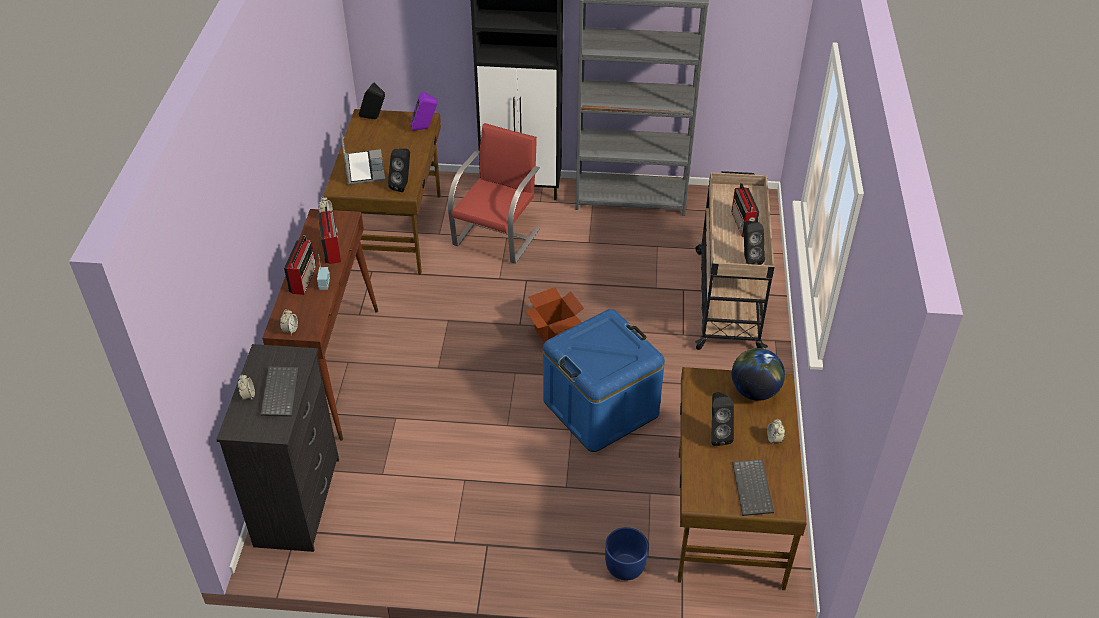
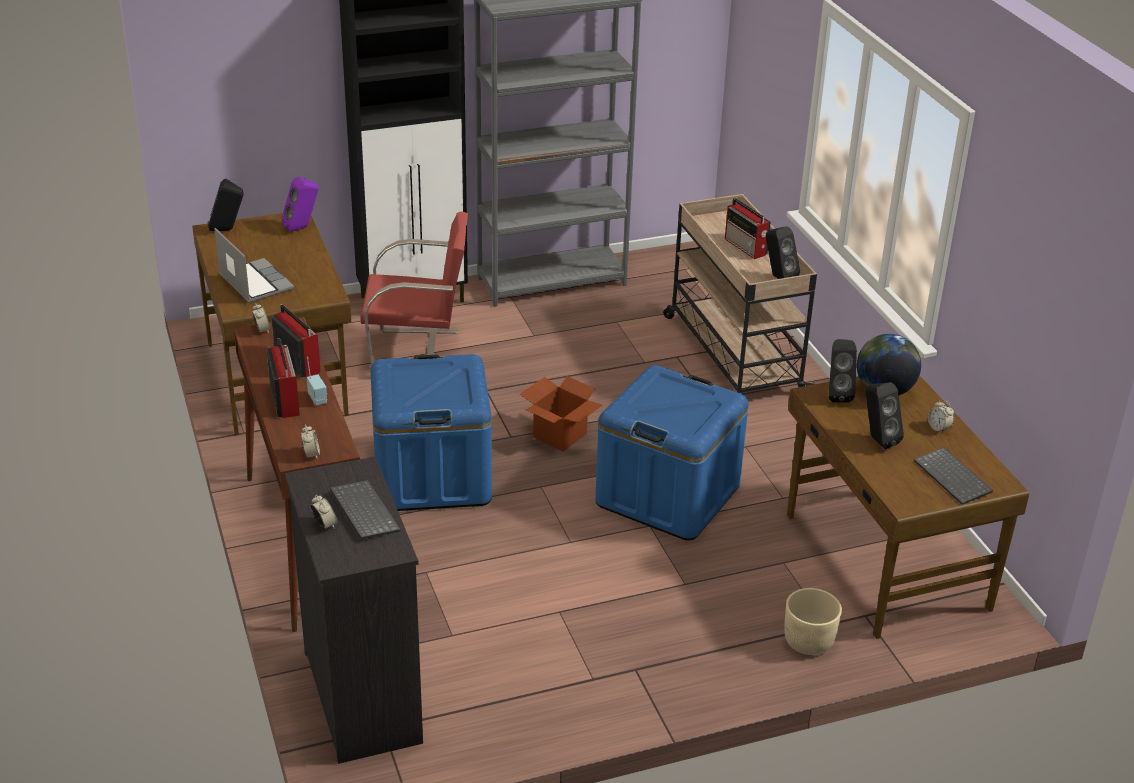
camera: 25 degrees left, 10 degrees down
(403, 185) = (320, 289): black speaker -> black speaker (836, 394)
(446, 341) = (432, 476): none -> blue storage box
(497, 236) = (418, 354): red chair -> red chair turned 90 degrees clockwise
(624, 566) = (808, 642): blue planter -> beige planter

